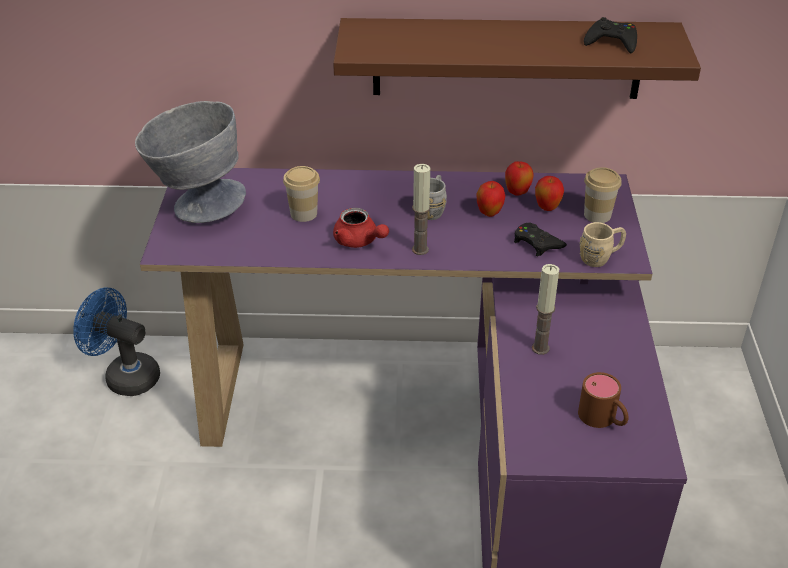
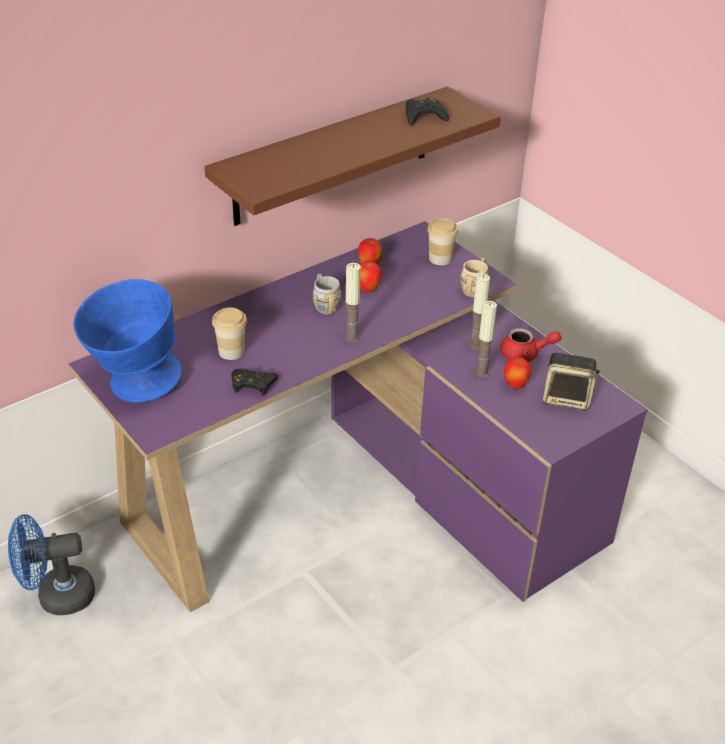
camera: 40 degrees left, 0 degrees up
(197, 205) = (133, 385): grey bowl -> blue bowl
(359, 241) = (300, 353): red teapot -> red teapot (525, 355)
(537, 243) = (424, 296): black game controller -> black game controller (253, 384)
(547, 208) = (402, 268): apple -> apple (515, 386)
(566, 319) = (475, 345): none -> candle
(603, 419) = (567, 398): brown mug -> speaker

